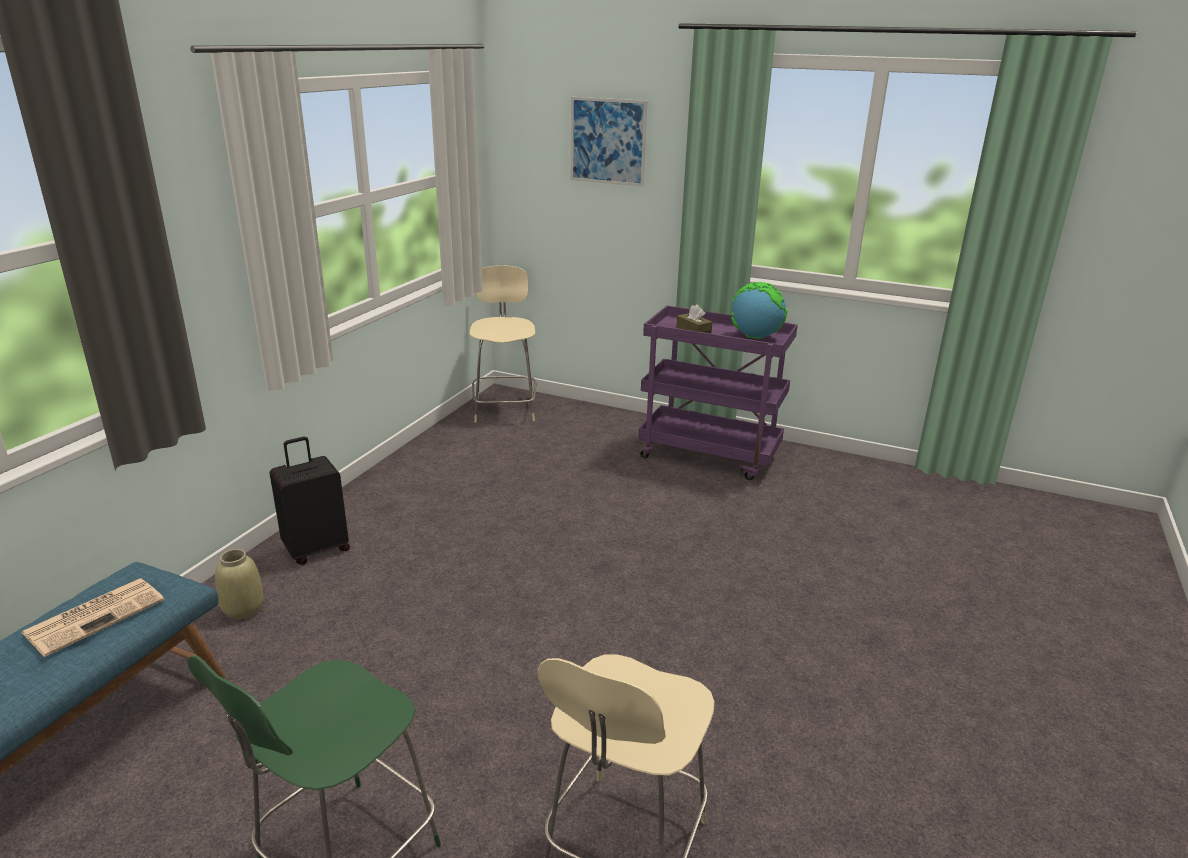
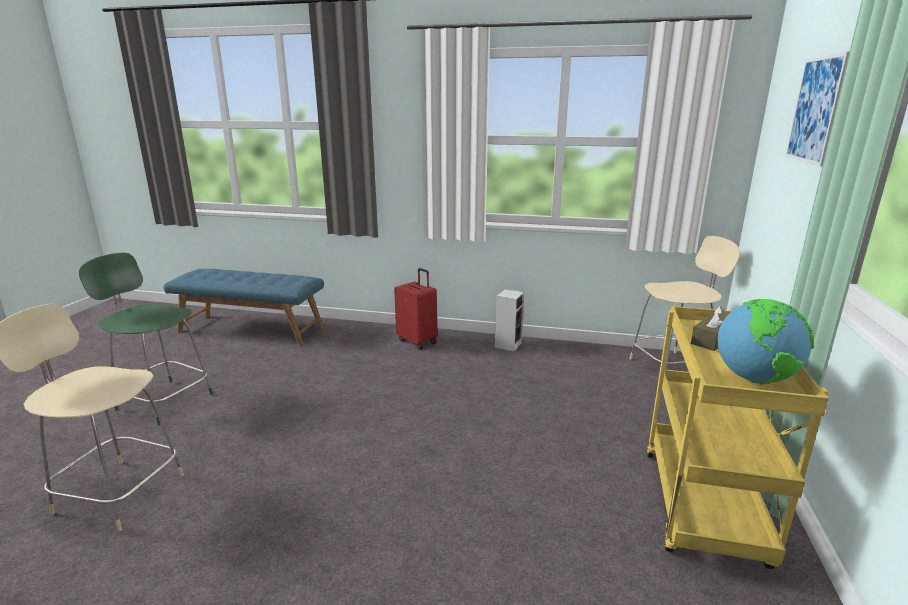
camera: 80 degrees right, 5 degrees down
(96, 615) = (271, 279): newspaper -> none
(243, 609) = (357, 336): beige vase -> none
(316, 549) = (418, 341): black suitcase -> red suitcase
(385, 482) = (508, 344): none -> speaker
(710, 455) = (704, 509): purple cart -> yellow cart

